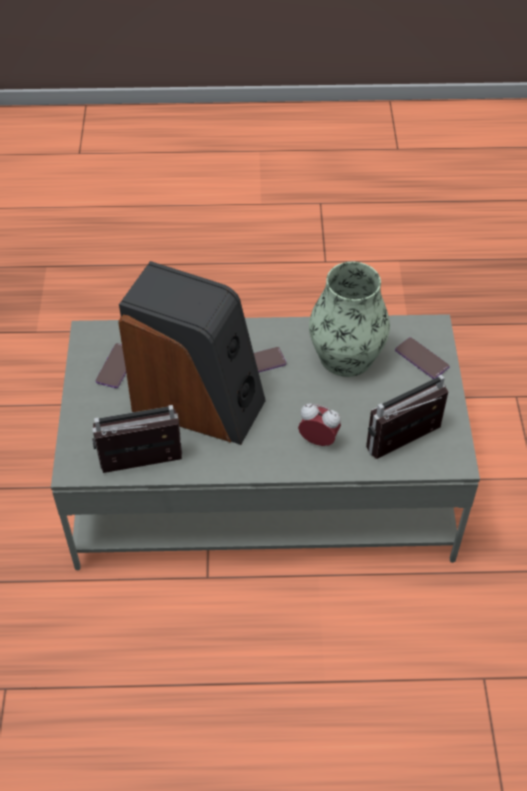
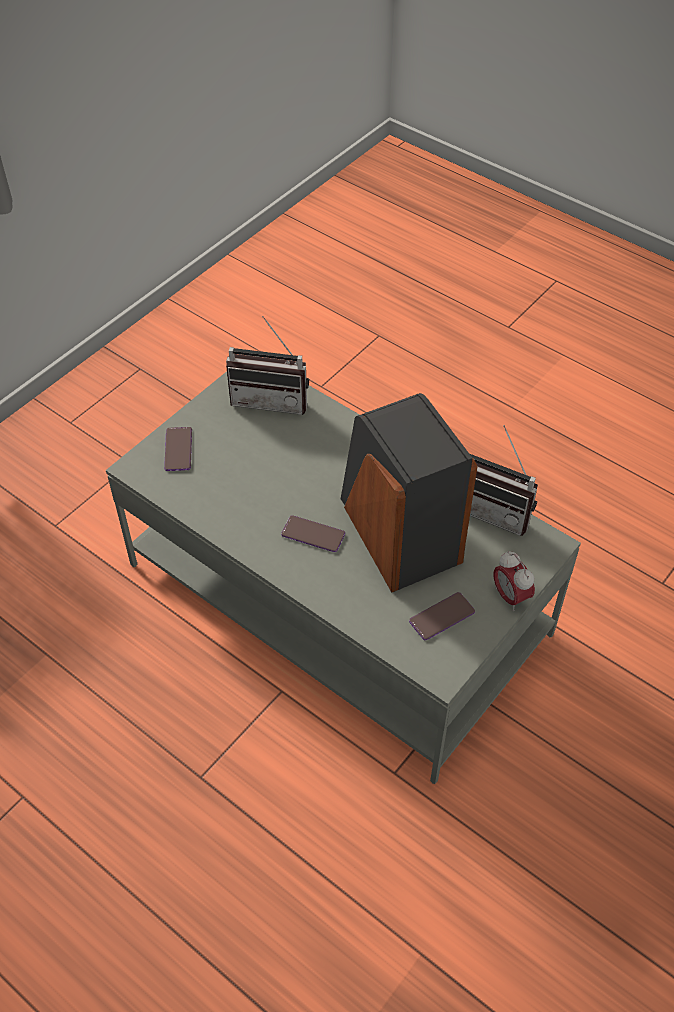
camera: 140 degrees left, 0 degrees up
(318, 440) = (332, 443): alarm clock -> alarm clock (510, 596)
(346, 356) = (233, 491): vase -> none

